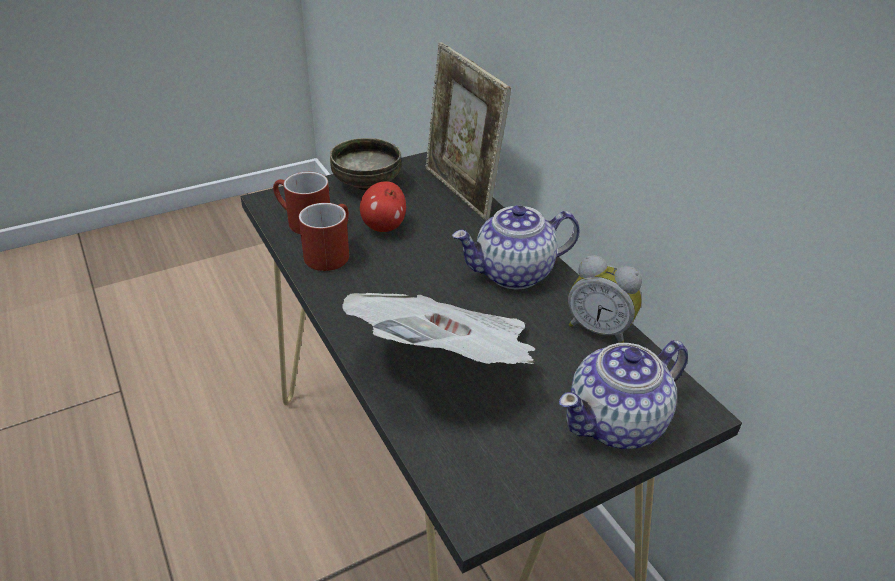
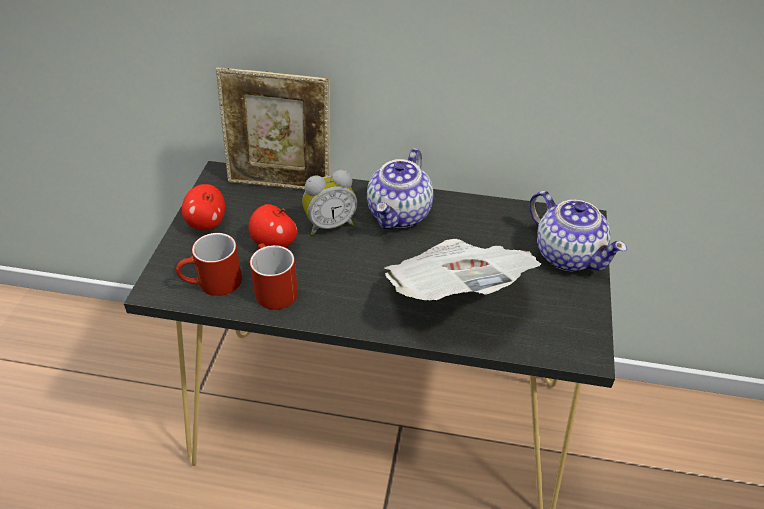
camera: 50 degrees left, 5 degrees up
(366, 184) = (206, 224): bowl -> apple
(599, 329) = (489, 212): alarm clock -> alarm clock (329, 224)
(617, 422) = (568, 254): teapot -> teapot turned 45 degrees counterclockwise

